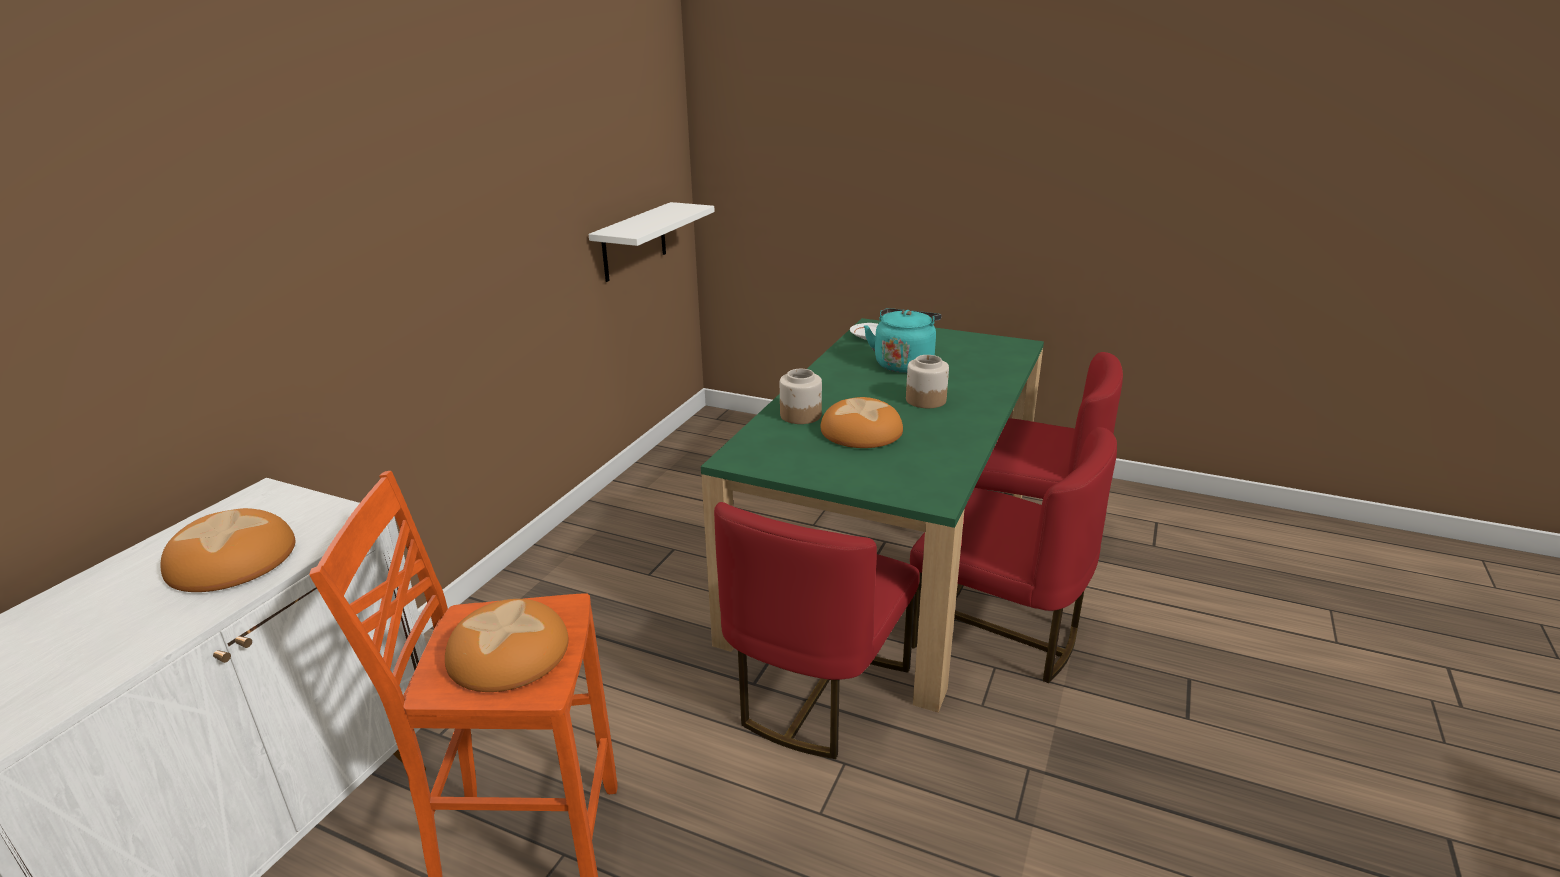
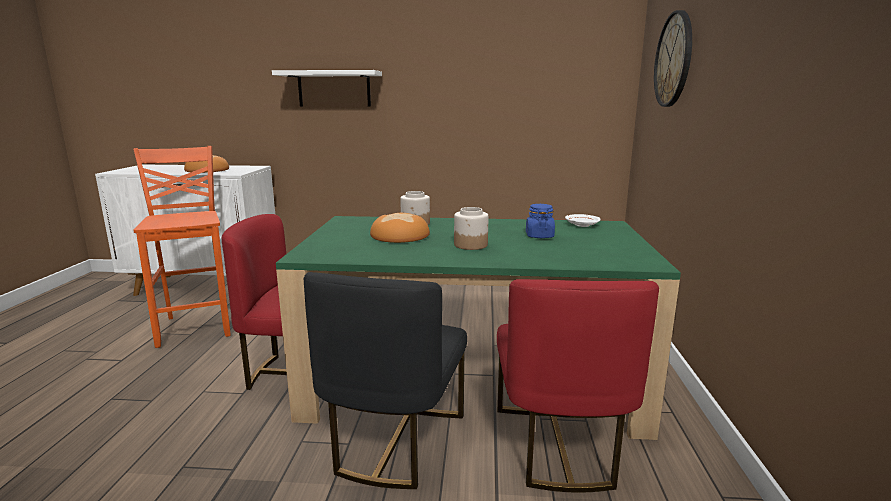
camera: 70 degrees right, 10 degrees down
(509, 652) = (176, 220): bread -> none
(634, 242) = (547, 139): white shelf -> white shelf (334, 89)
(816, 122) = (674, 59): none -> wall clock
(904, 363) = (539, 236): turquoise kettle -> blue jar
(998, 633) = (394, 442): red chair -> black chair

